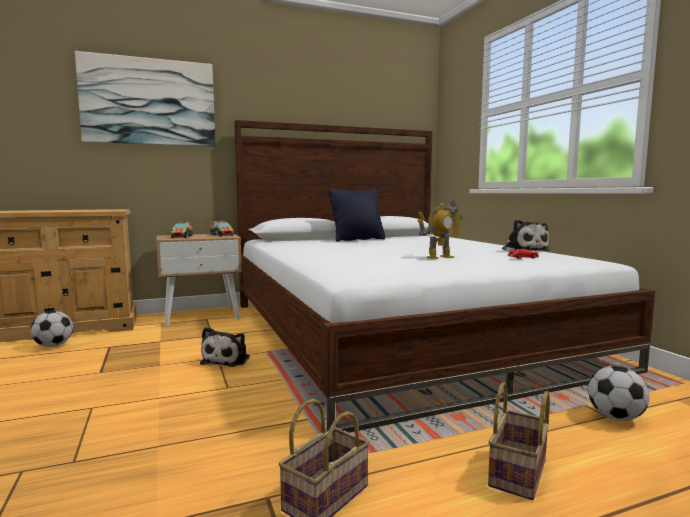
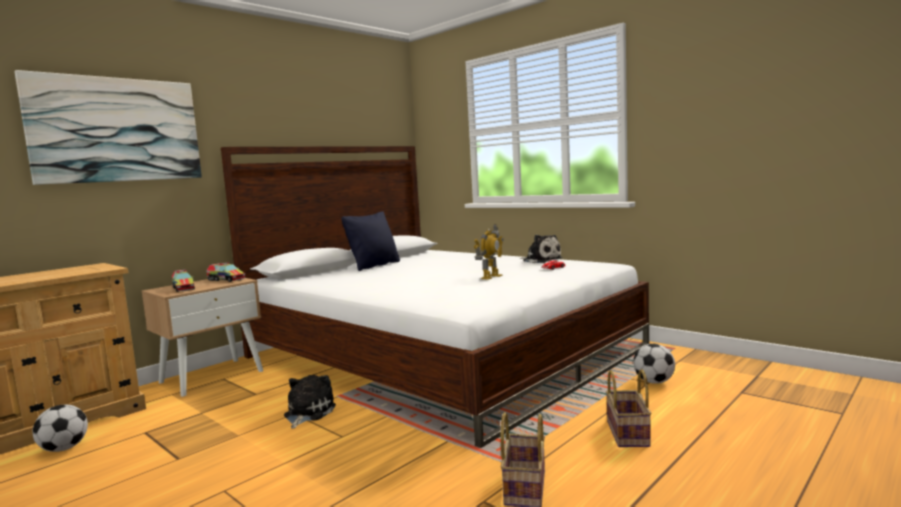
camera: 25 degrees left, 0 degrees up
(227, 360) = (307, 413): plush toy -> plush toy turned 150 degrees counterclockwise

